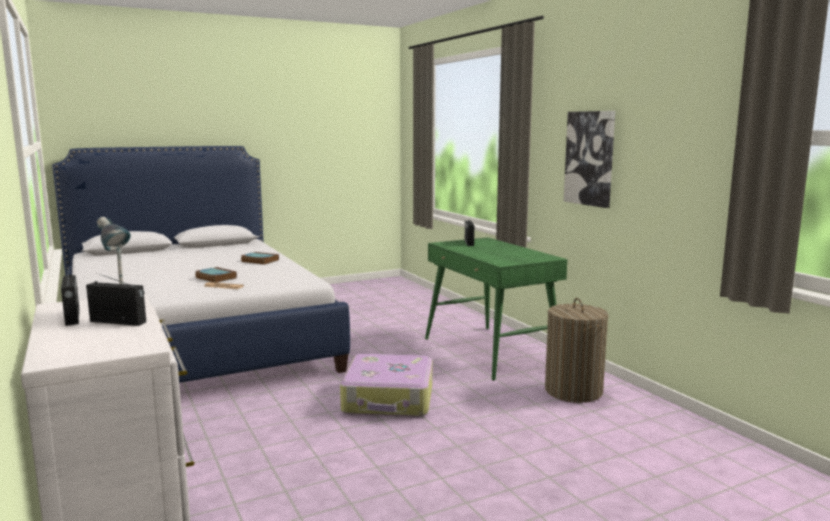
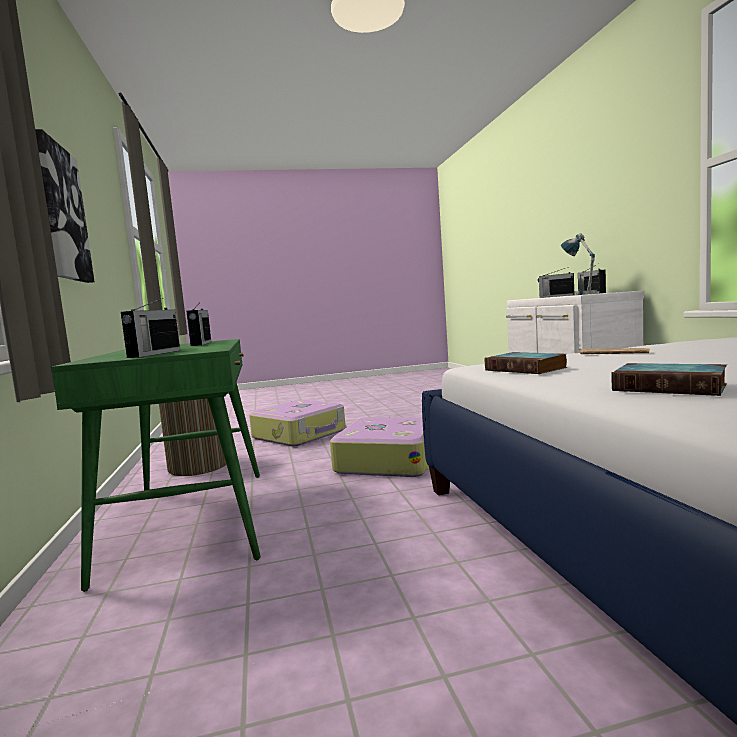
camera: 165 degrees left, 5 degrees down
(215, 278) = (669, 358): book -> book (527, 369)
(494, 256) = (201, 344): none -> radio
(535, 446) = (300, 434): none -> suitcase

